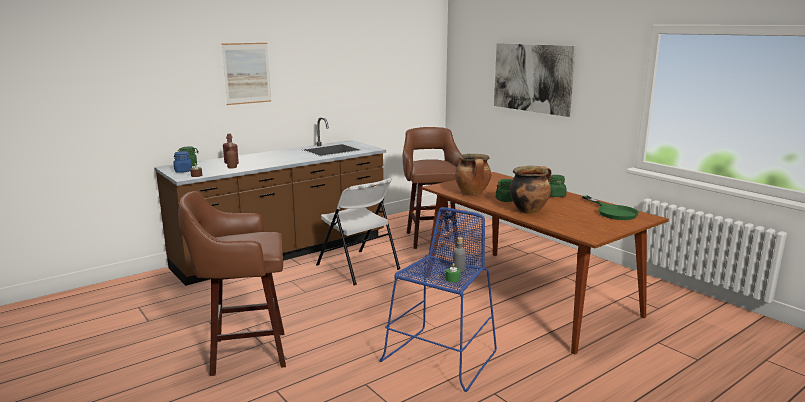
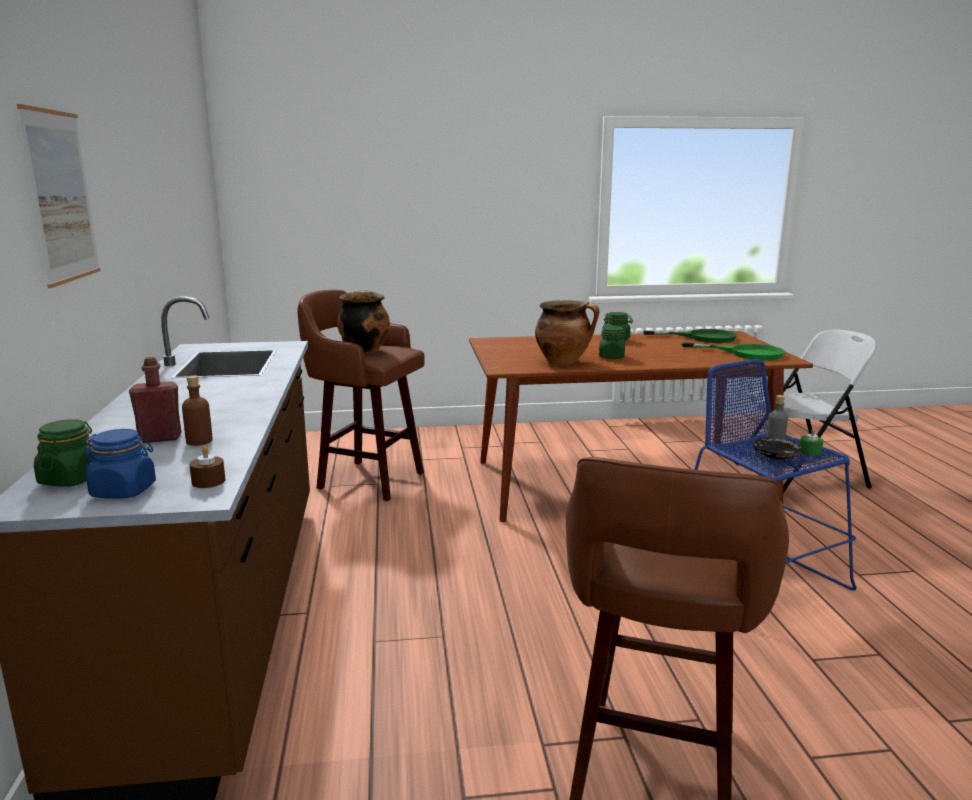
camera: 60 degrees left, 0 degrees up
(357, 267) = (398, 562): white chair -> white chair (800, 475)
(432, 271) = (775, 455): none -> black plate
(529, 210) = (666, 358): cooking pot -> cooking pot (364, 350)
(532, 78) = (421, 196): picture -> none
(586, 226) = (746, 353): none -> green frying pan

